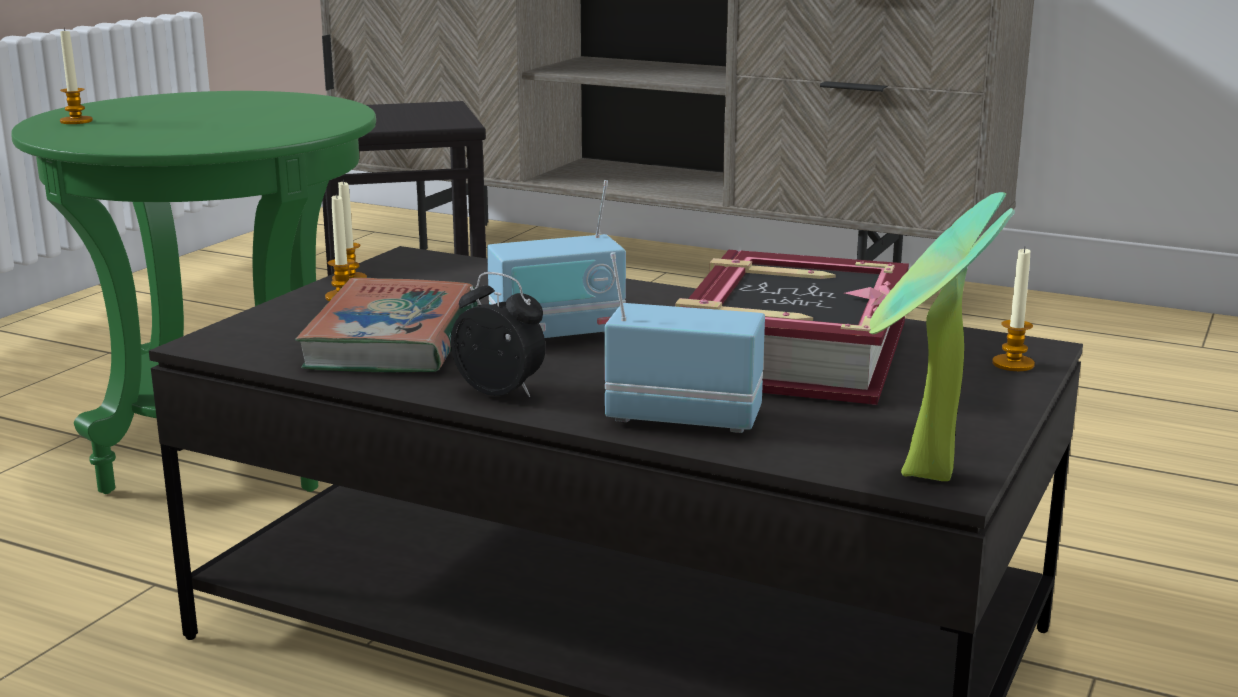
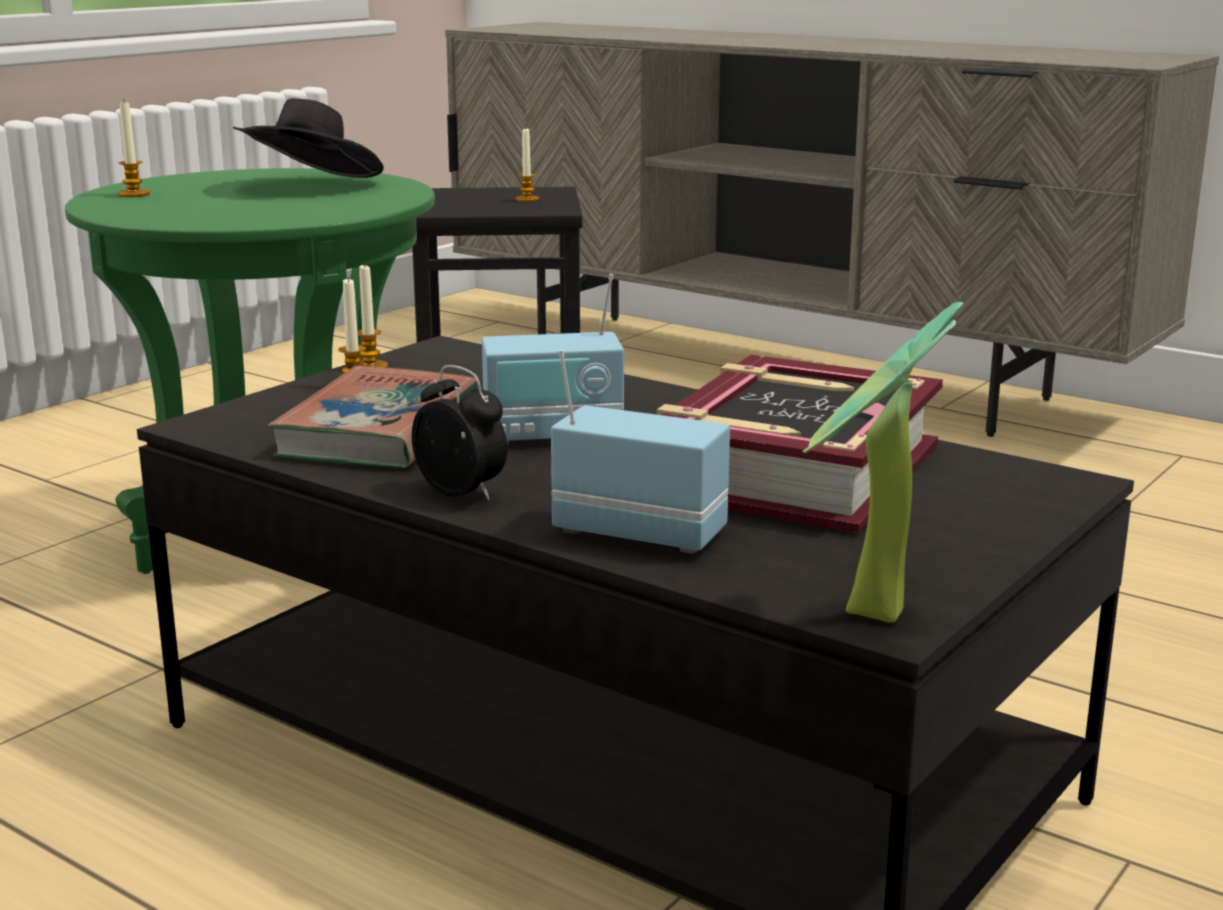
camera: 10 degrees right, 0 degrees up
(251, 108) = (312, 186): none -> black hat
(1013, 364) = (1038, 498): candle -> candle (527, 199)

